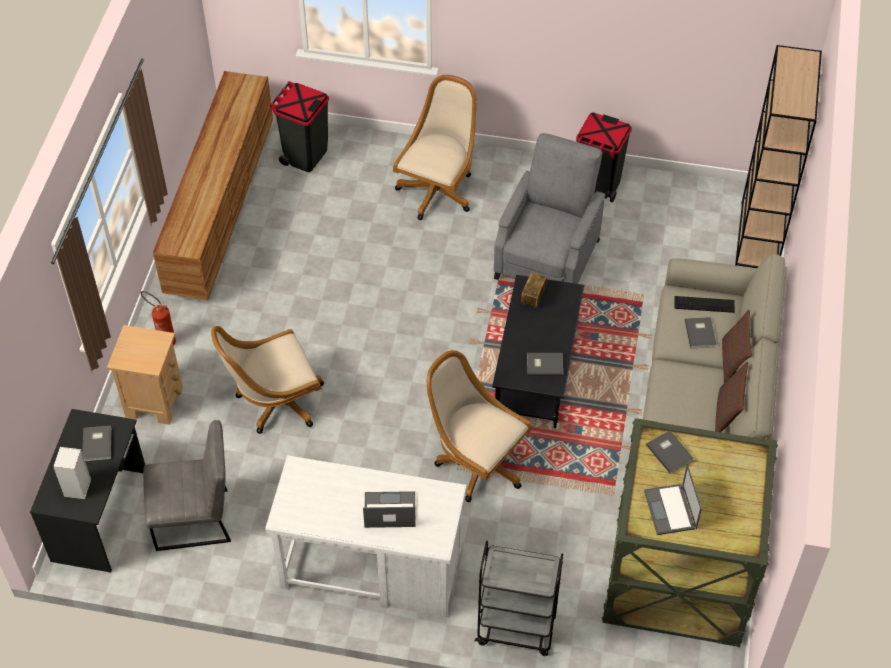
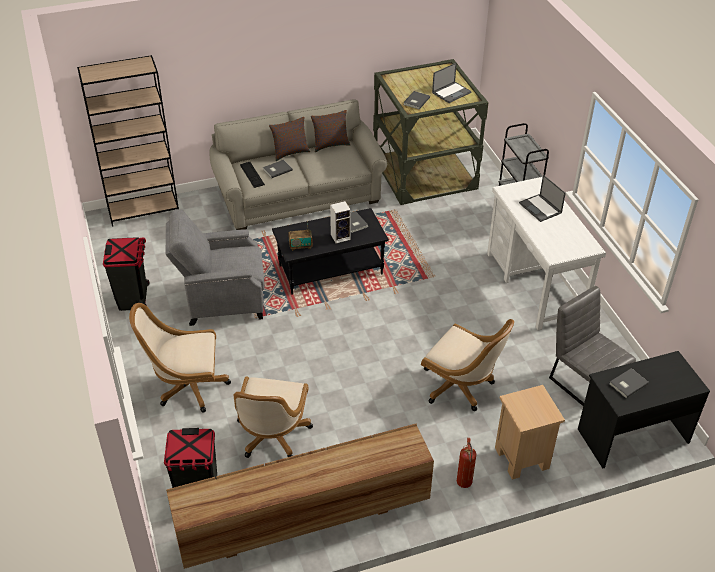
camera: 120 degrees left, 10 degrees down
(78, 489) = (668, 374): speaker -> speaker (341, 236)
(475, 460) = (420, 271): office chair -> office chair (272, 437)

